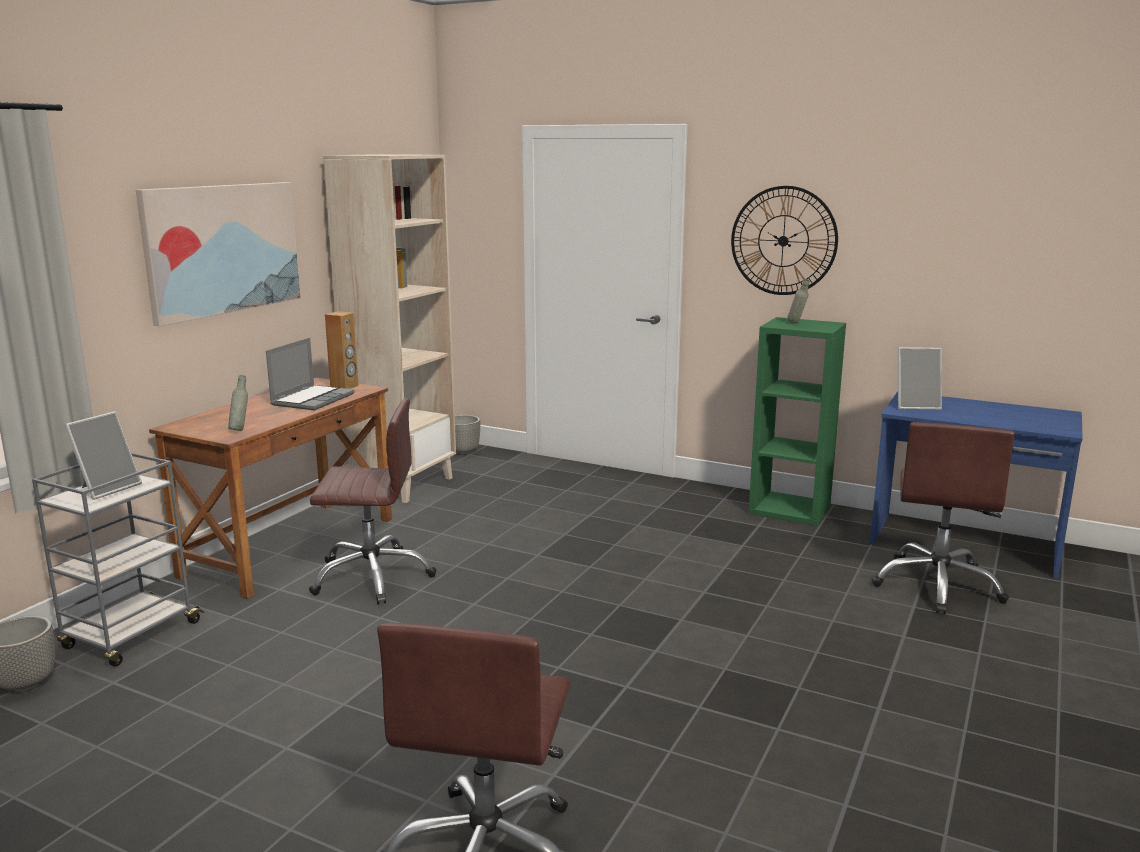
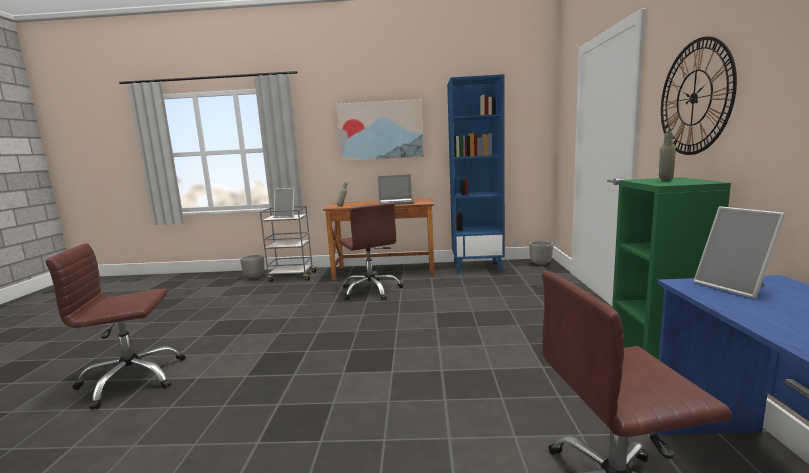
camera: 65 degrees right, 5 degrees down
(344, 387) = (423, 201): brown speaker -> none
(403, 484) = (477, 267): beige bookcase -> blue bookcase

